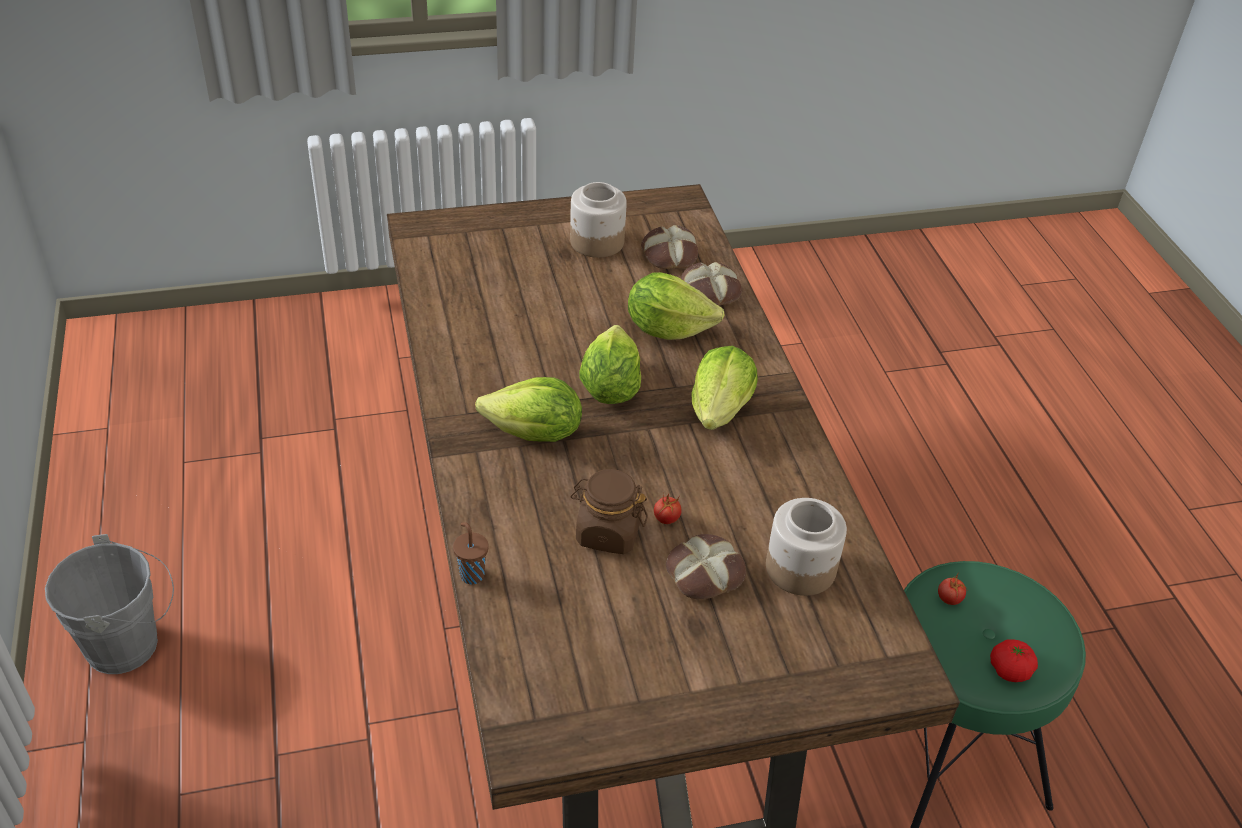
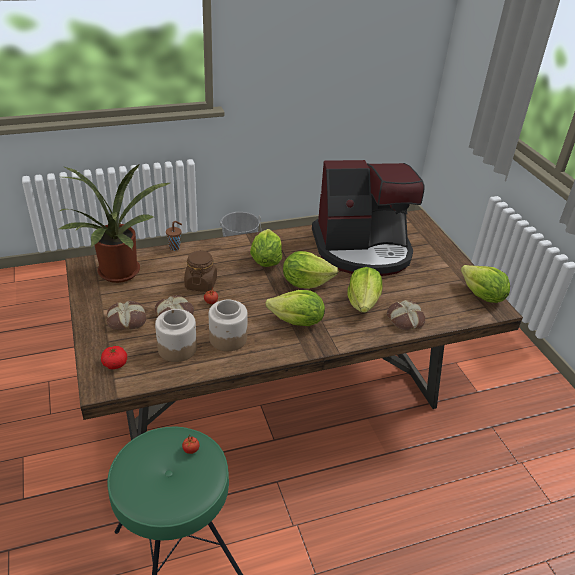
camera: 85 degrees right, 5 degrees down
(513, 305) = (363, 250): none -> coffee machine
(569, 672) = (119, 275): none -> potted plant
(596, 242) = (433, 275): jar -> jar (227, 338)
(652, 207) = (482, 296): none -> lettuce
(668, 254) = (435, 303): bread -> bread (127, 319)
(1009, 670) = (135, 475): tomato -> tomato (115, 364)

